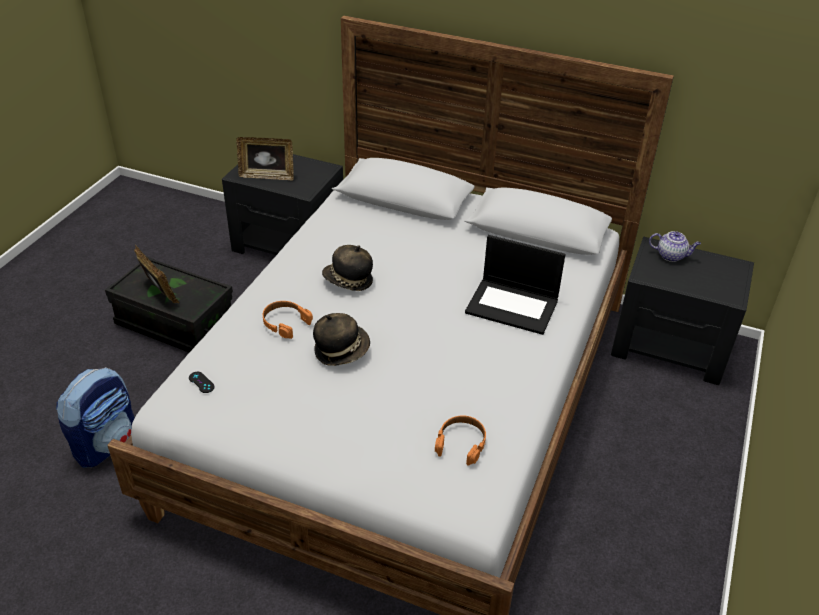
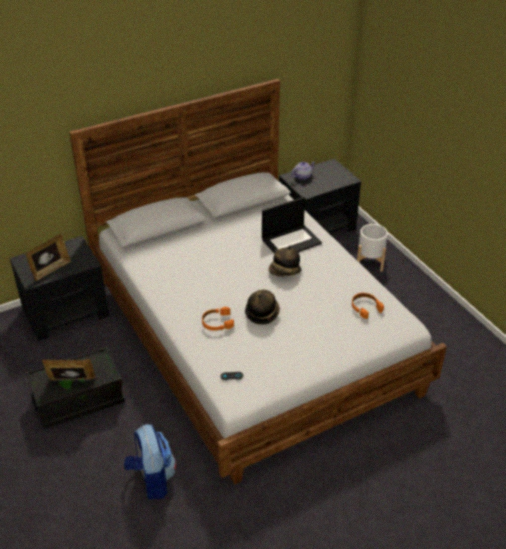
camera: 50 degrees left, 0 degrees up
(348, 281) = (208, 284): hat -> hat (284, 272)
(674, 435) = (370, 262): none -> white planter

